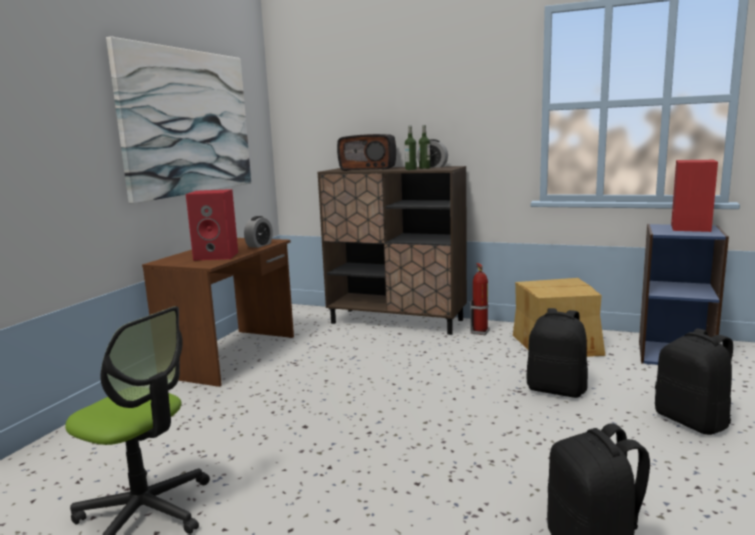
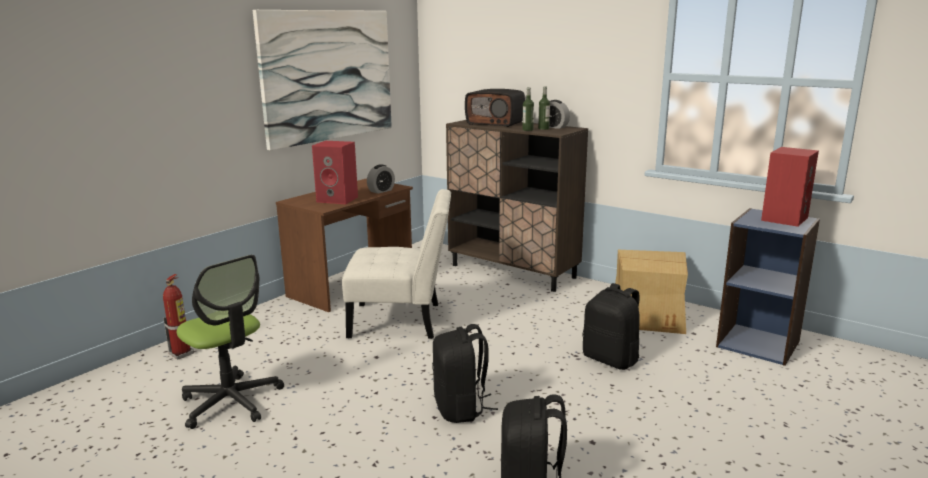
camera: 15 degrees right, 5 degrees up
(311, 384) = (401, 321): none -> white chair
(480, 332) = (583, 293): fire extinguisher -> fire extinguisher (182, 353)
(692, 421) = (714, 409): black backpack -> black backpack (461, 408)

